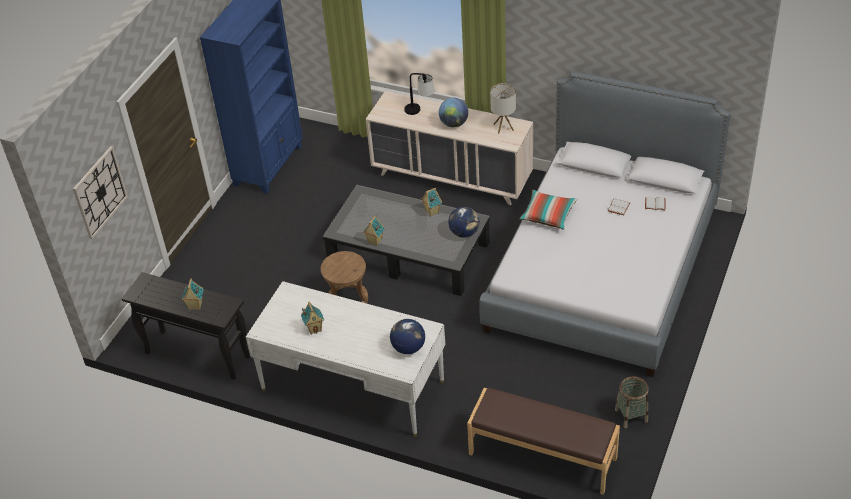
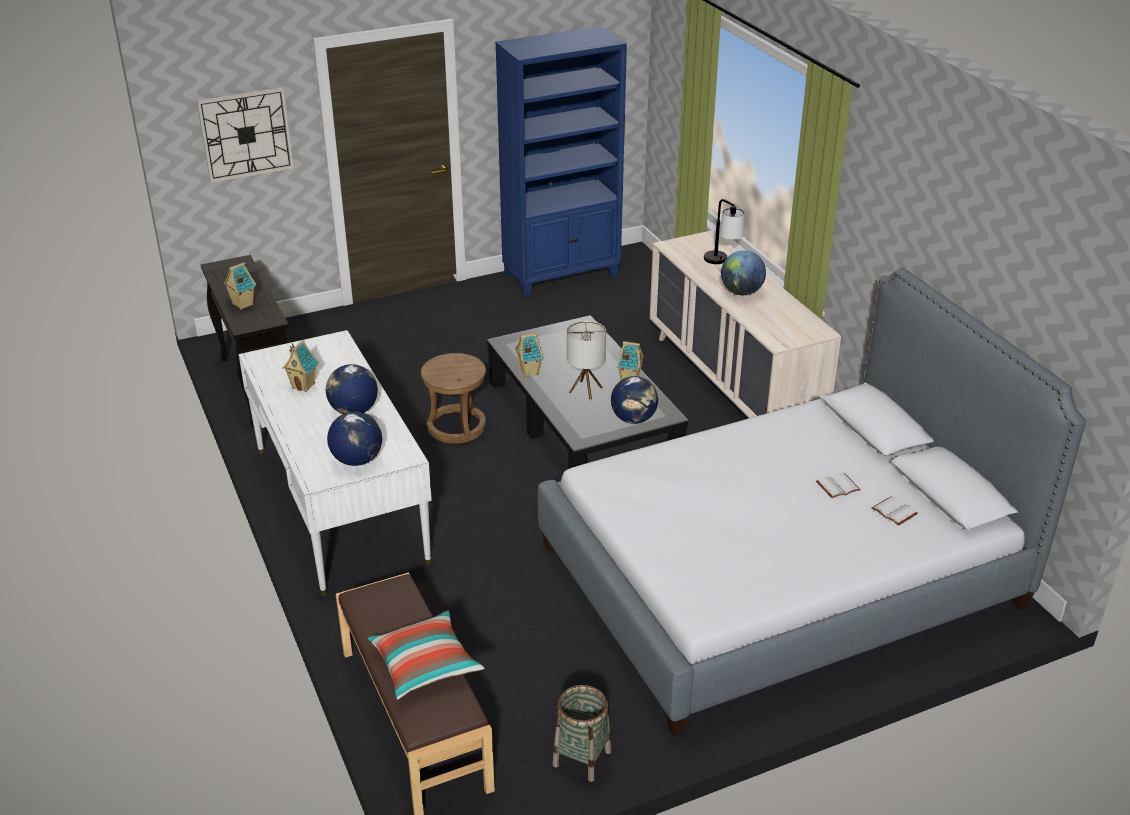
camera: 40 degrees right, 10 degrees down
(364, 324) = (353, 411): none -> globe
(503, 127) = (796, 323): table lamp -> table lamp (586, 390)
(548, 215) = (733, 443): pillow -> pillow (425, 665)

